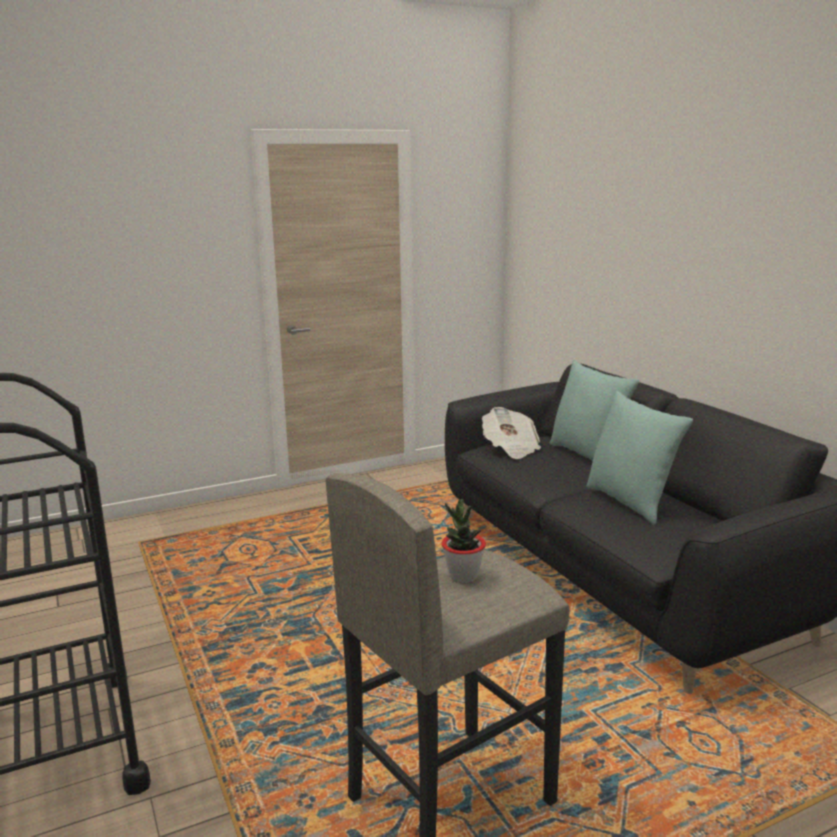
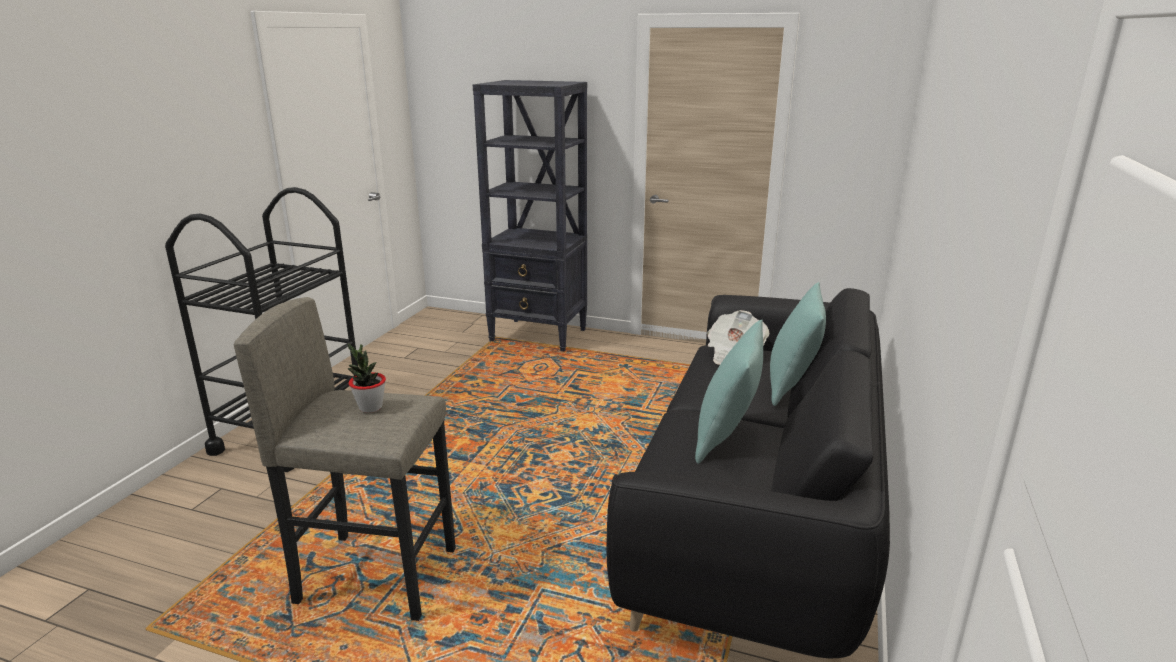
camera: 45 degrees right, 5 degrees up
(188, 523) = (539, 336): none -> black bookcase

